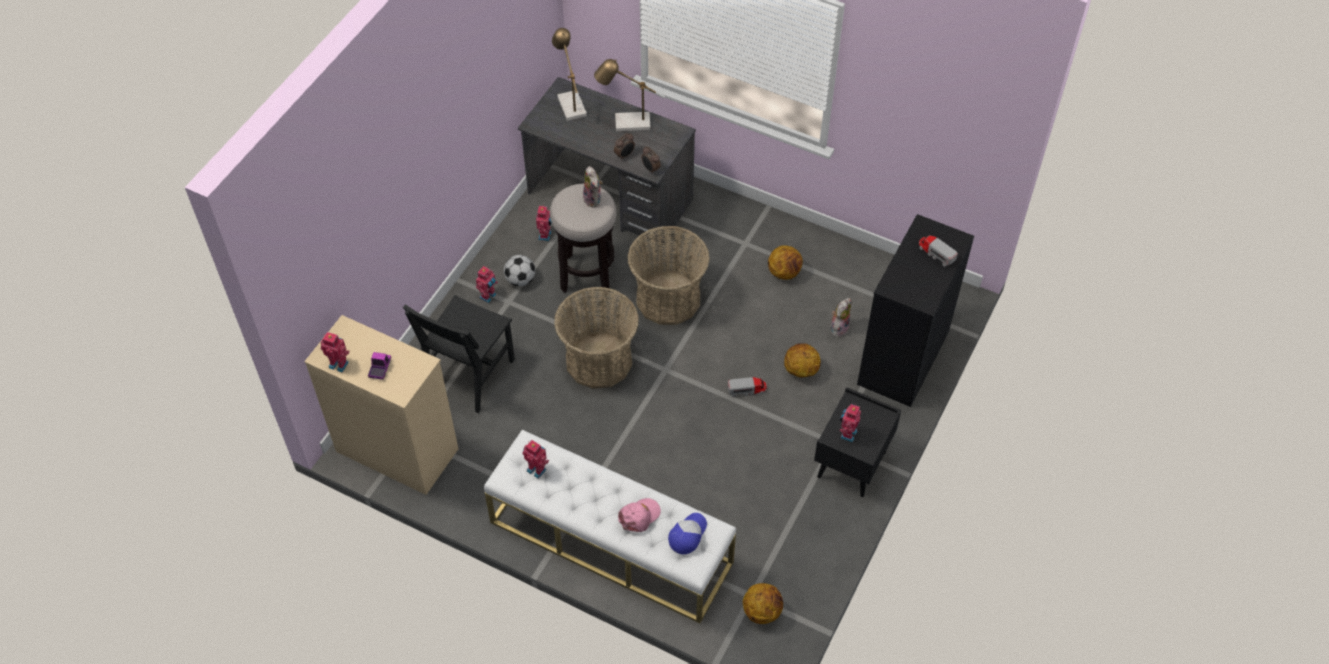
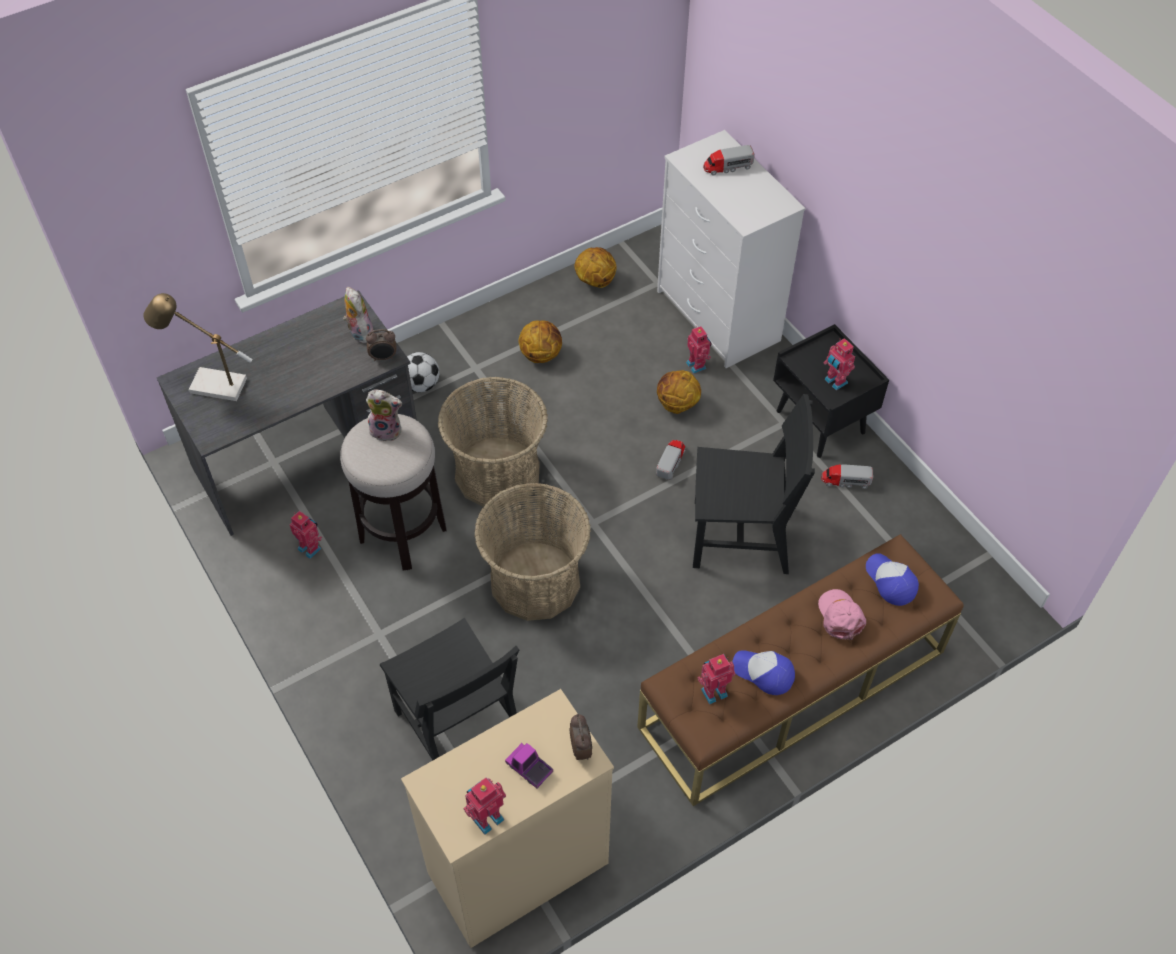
camera: 60 degrees left, 0 degrees up
(488, 296) = (355, 652): toy robot -> toy robot (697, 365)
(520, 280) = (357, 605): football -> football (421, 385)
(567, 490) = (763, 673): none -> cap
(610, 542) = (792, 689): white bench -> brown bench
(625, 155) = (341, 371): alarm clock -> alarm clock (581, 748)
(627, 123) = (294, 346): table lamp -> none
(713, 459) = (741, 536): none -> black chair
(762, 611) = (956, 587): basketball -> basketball (595, 281)
(808, 502) = (845, 481): none -> toy truck
(838, 327) = (644, 346): plush toy -> plush toy (359, 332)
(903, 358) = (719, 316): black dresser -> white dresser

